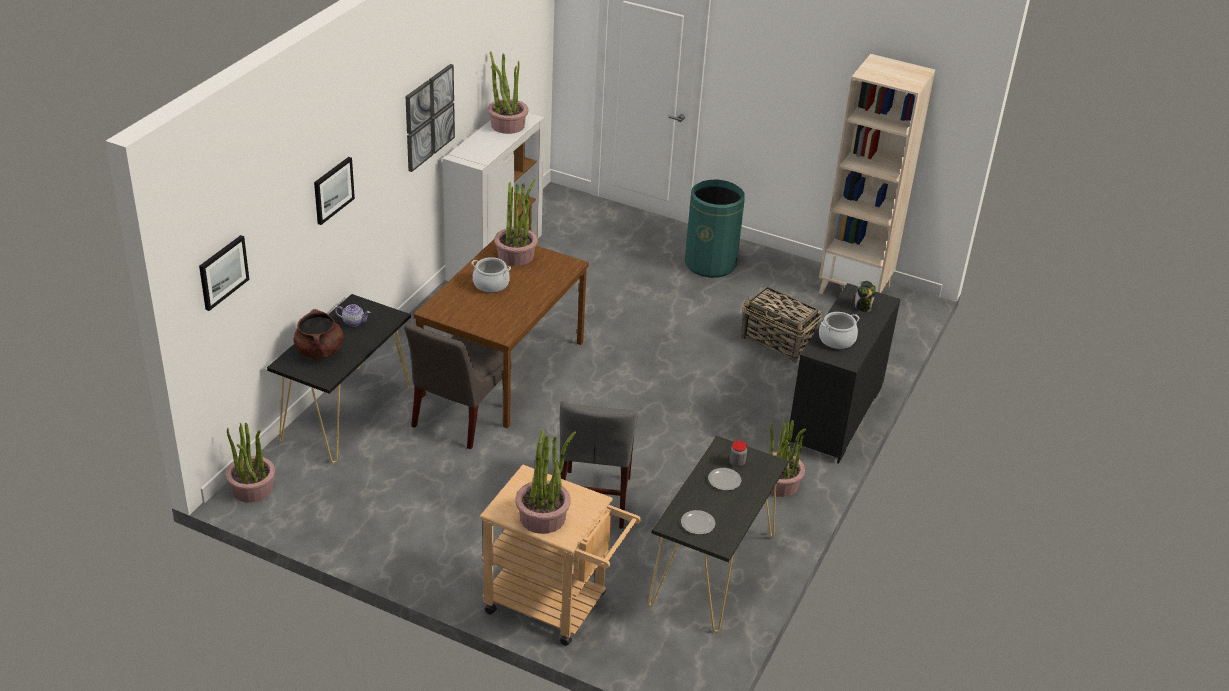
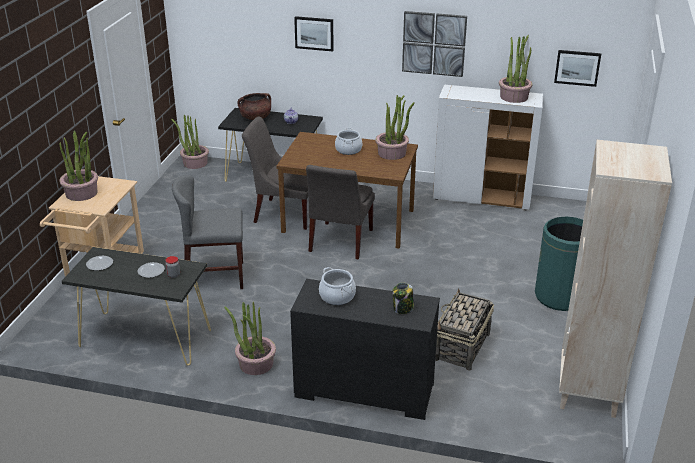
camera: 80 degrees right, 5 degrees down
(223, 272) = (206, 23): picture -> picture (577, 67)
(551, 384) = (339, 242): none -> grey chair

